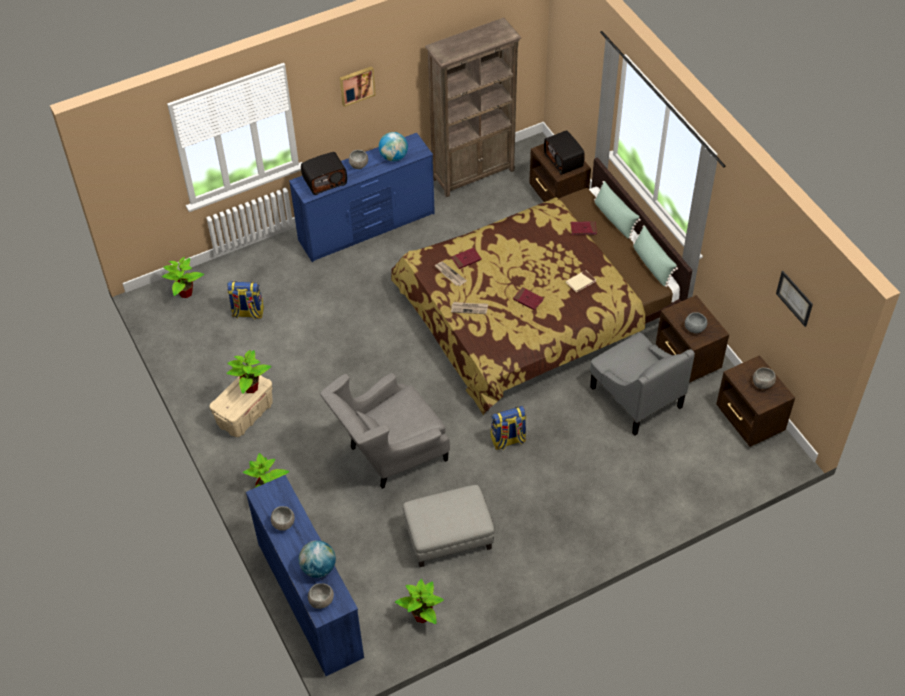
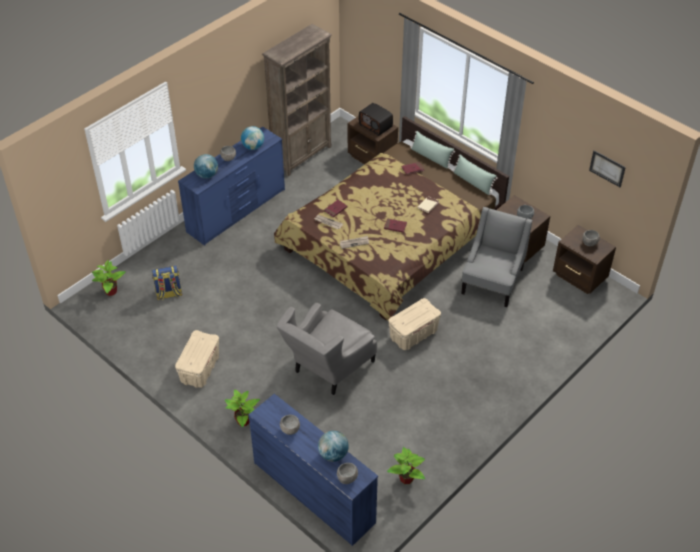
camera: 20 degrees left, 5 degrees down
(250, 387) = (203, 344): potted plant -> none
(325, 181) = (207, 175): radio -> globe
(356, 85) = (216, 94): picture -> none
(448, 536) = (400, 415): grey ottoman -> none
(508, 440) = (413, 335): backpack -> beige storage box
(635, 397) = (492, 281): grey armchair -> grey armchair turned 105 degrees counterclockwise

